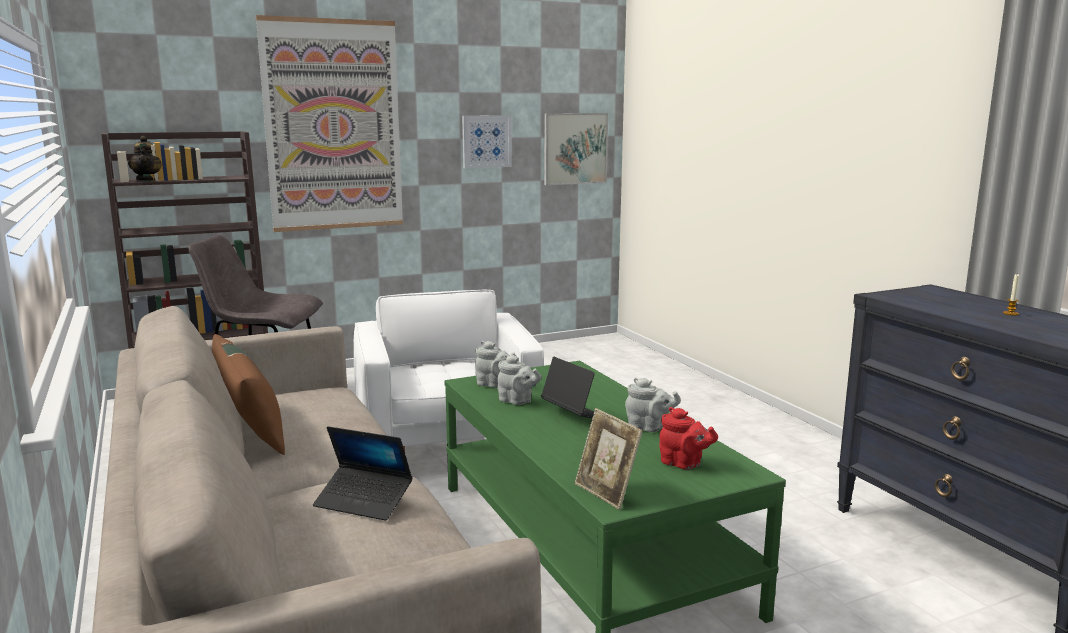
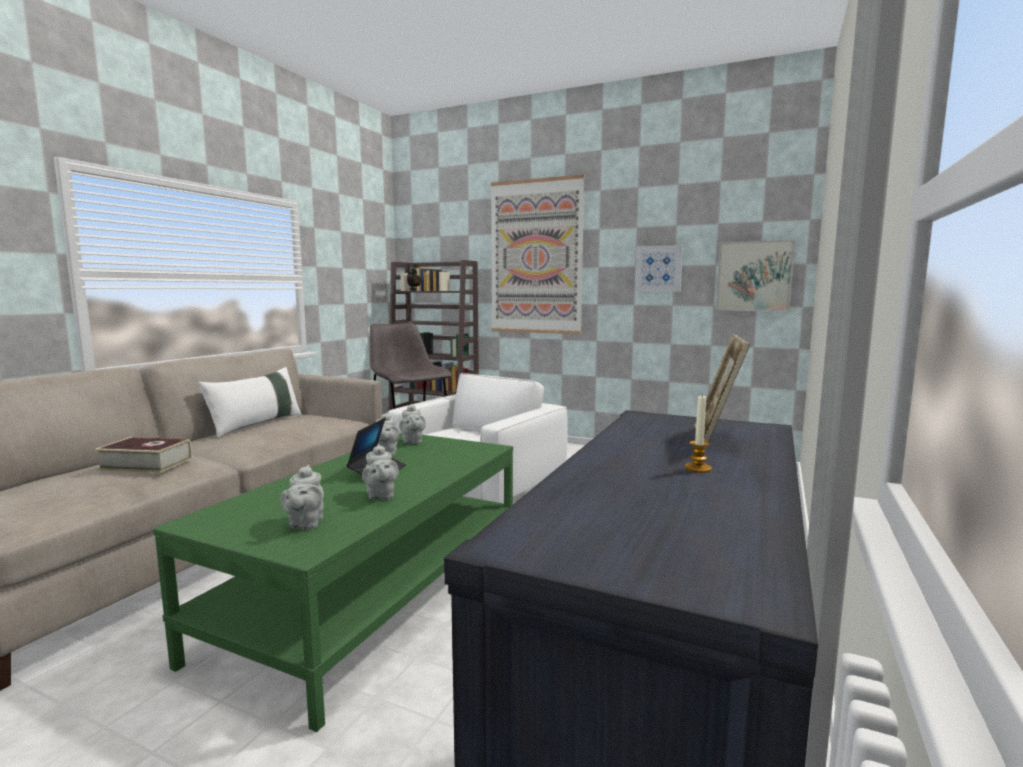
camera: 50 degrees right, 5 degrees down
(250, 428) = (256, 424): brown pillow -> white pillow
(364, 501) = (146, 464): laptop -> book
(606, 493) = (216, 515): picture frame -> picture frame (716, 438)
(684, 464) = (305, 524): red teapot -> grey teapot

